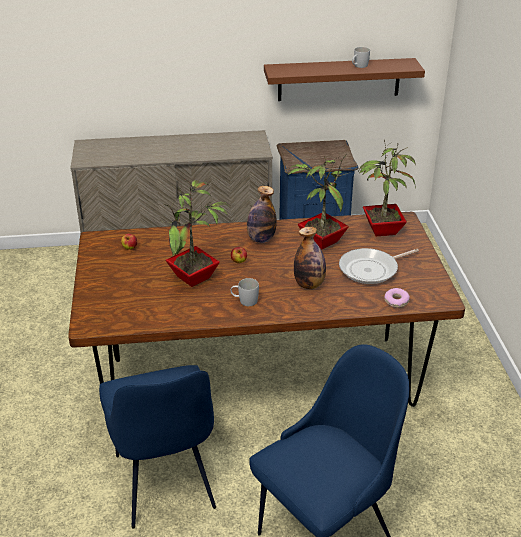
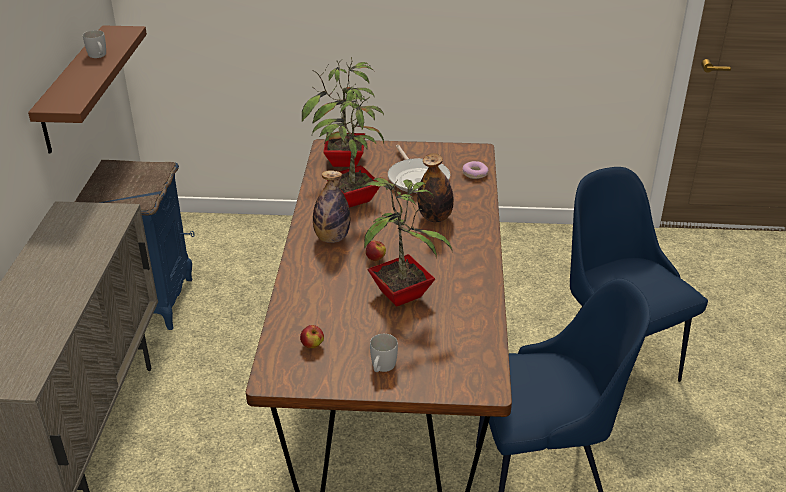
camera: 80 degrees left, 0 degrees up
(244, 301) = (456, 262): white mug -> white mug (382, 368)

